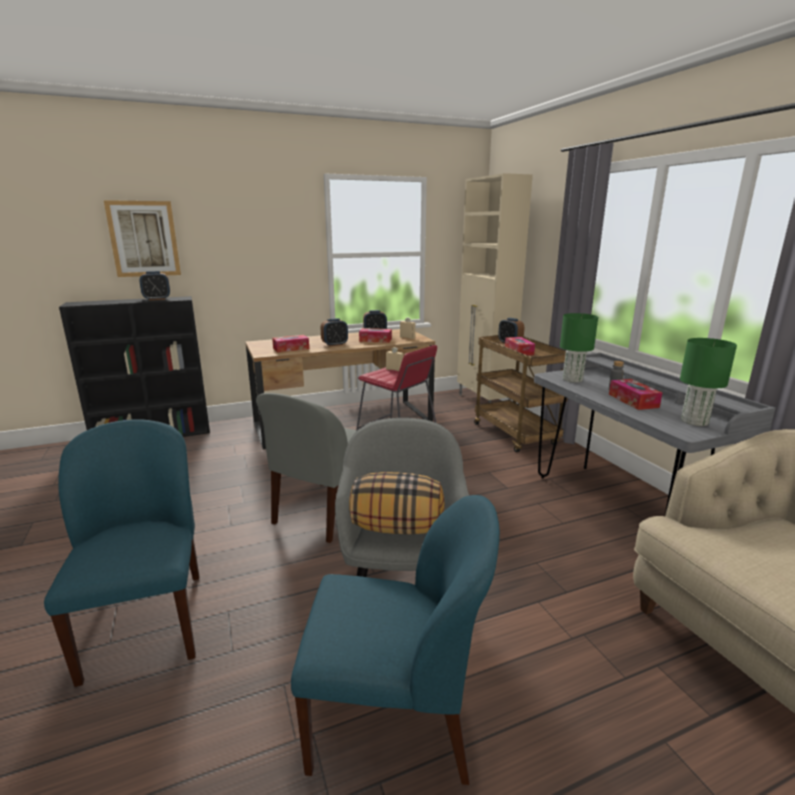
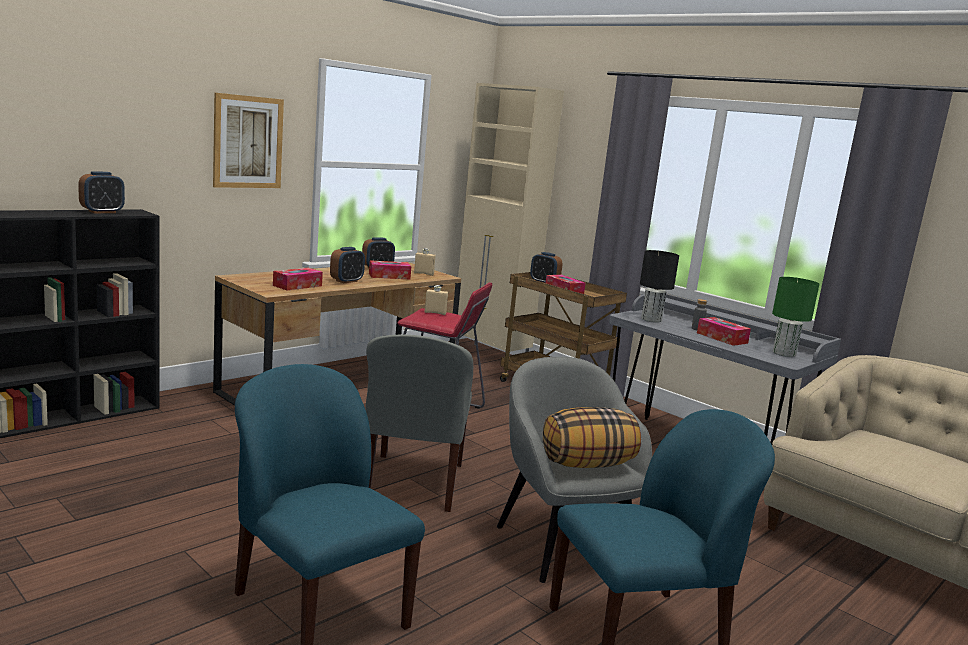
camera: 25 degrees left, 5 degrees down
(144, 239) = (85, 124): picture -> picture (248, 142)
(573, 379) = (651, 319): green table lamp -> black table lamp

